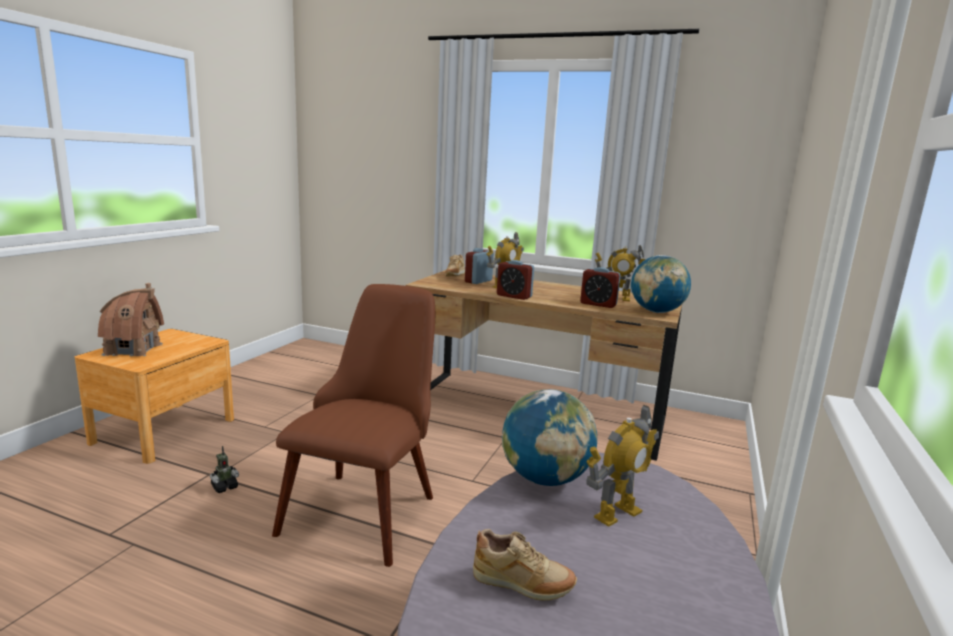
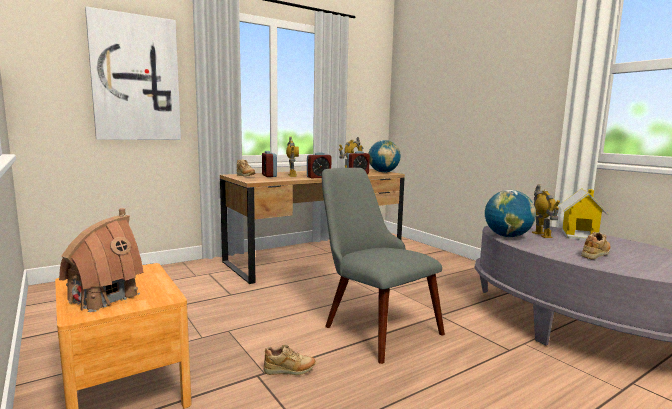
camera: 55 degrees left, 5 degrees down
(224, 487) = (289, 371): toy robot -> beige shoe
(368, 504) = (372, 325): brown chair -> grey chair
(390, 153) = (136, 78): none -> picture
(692, 562) = (580, 235): none -> toy house

